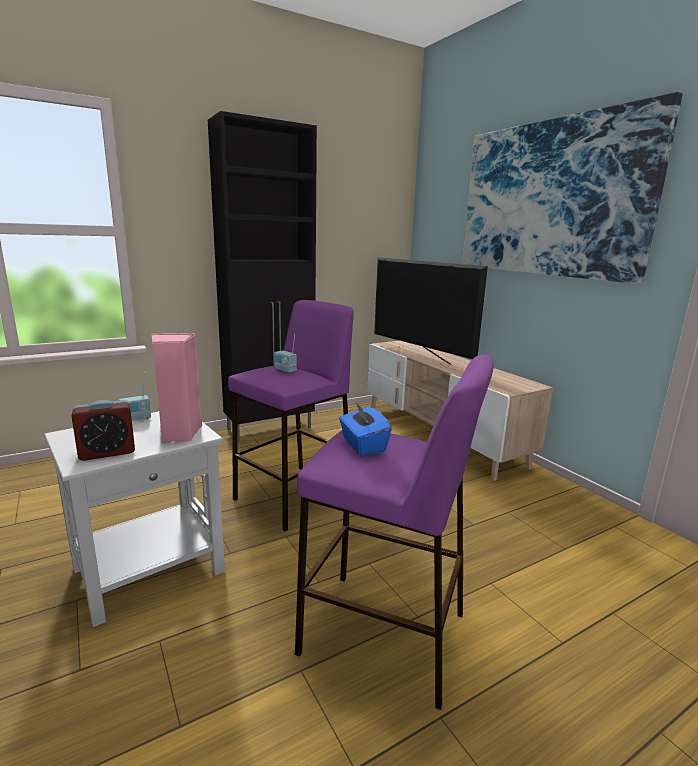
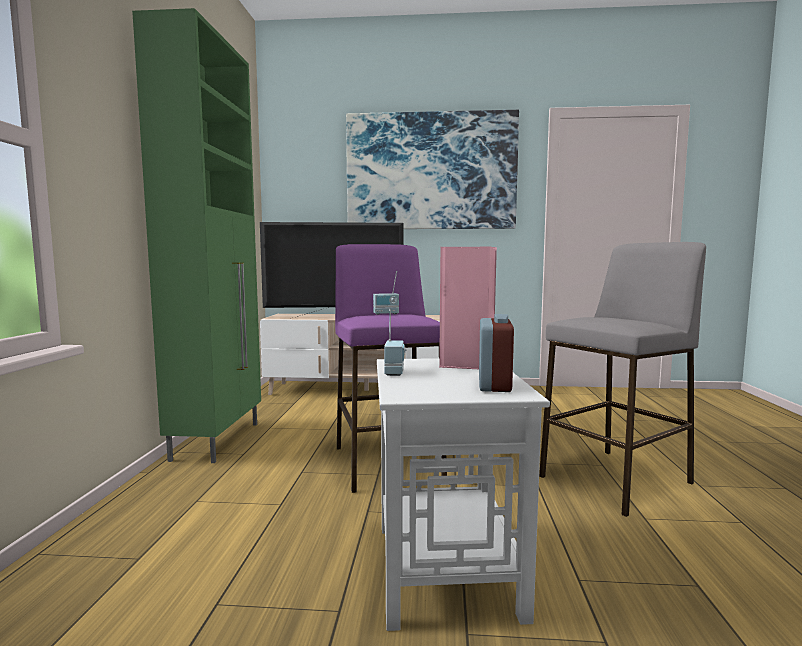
camera: 55 degrees left, 10 degrees down
(271, 428) = (218, 440): black cabinet -> green cabinet
(362, 445) = (607, 319): blue tissue box -> none
(385, 633) = (616, 479): purple stool -> grey stool

